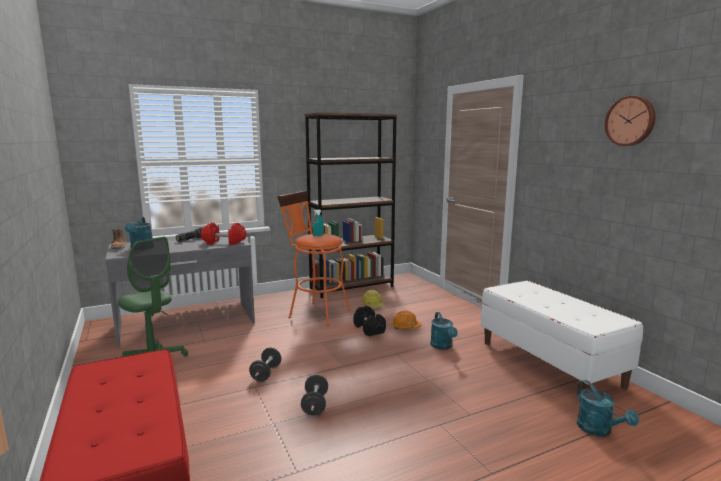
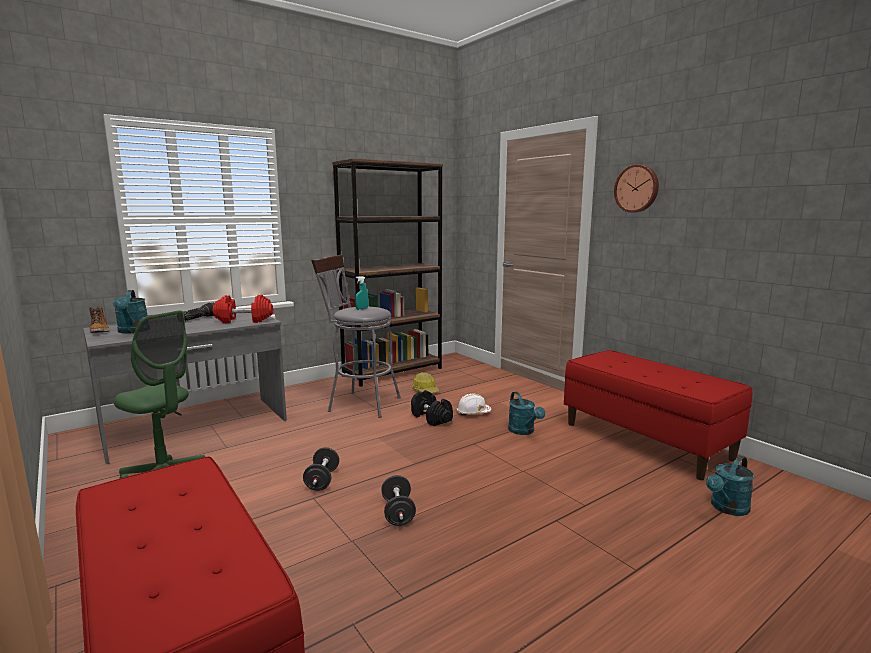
camera: 10 degrees left, 0 degrees up
(315, 312) = (359, 403): orange stool -> grey stool
(405, 327) = (473, 412): orange hard hat -> white hard hat
(549, 363) = (646, 440): white bench -> red bench
(599, 430) = (727, 508): turquoise watering can -> turquoise watering can turned 75 degrees clockwise
(630, 121) = (731, 164): wall clock -> wall clock (637, 188)

